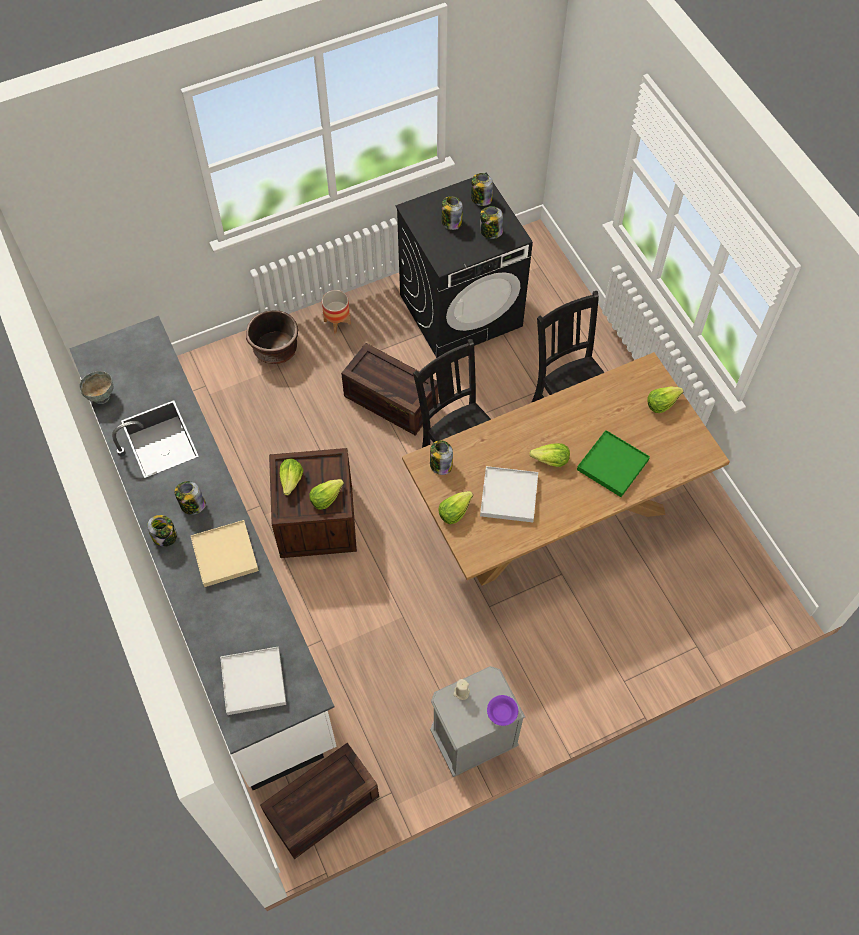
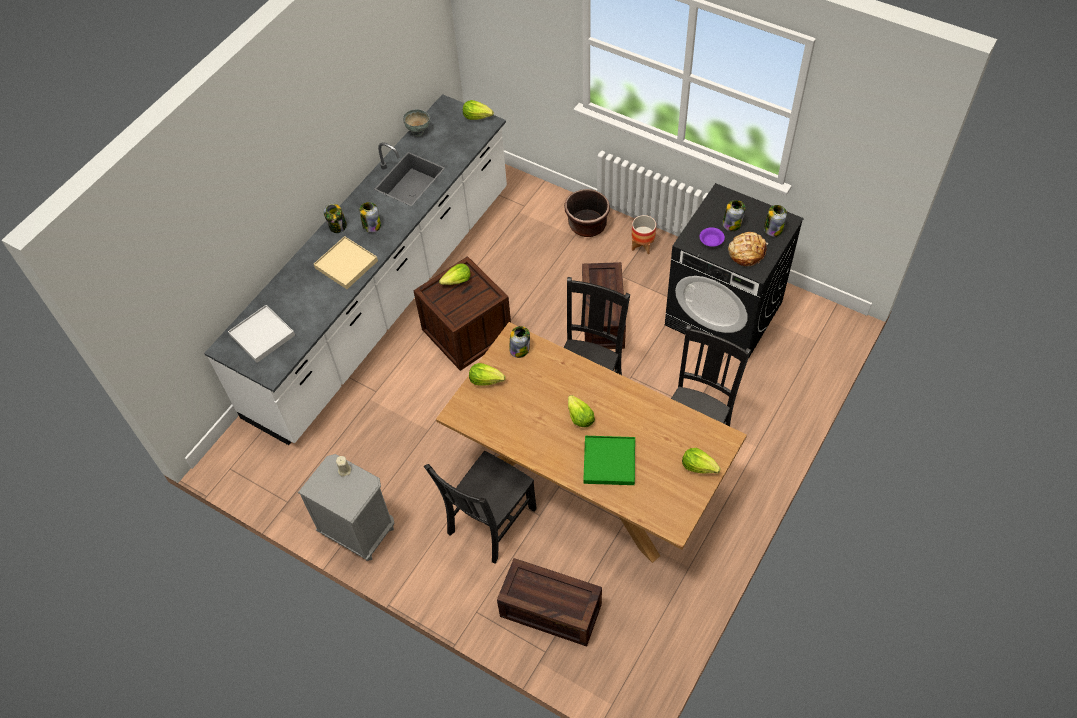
camera: 60 degrees right, 5 degrees down
(322, 809) = (250, 467): crate -> crate (549, 611)
(326, 497) = (458, 309): lettuce -> lettuce (477, 116)
(490, 231) = (746, 252): jar -> bread
(502, 712) = (345, 505): purple bowl -> purple bowl (711, 241)
(508, 496) = (526, 407): white tray -> none
(542, 619) = (489, 523): none -> black chair

